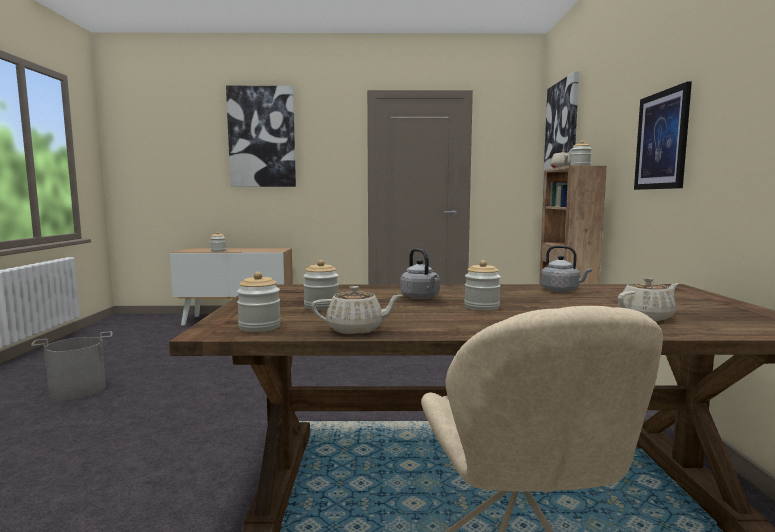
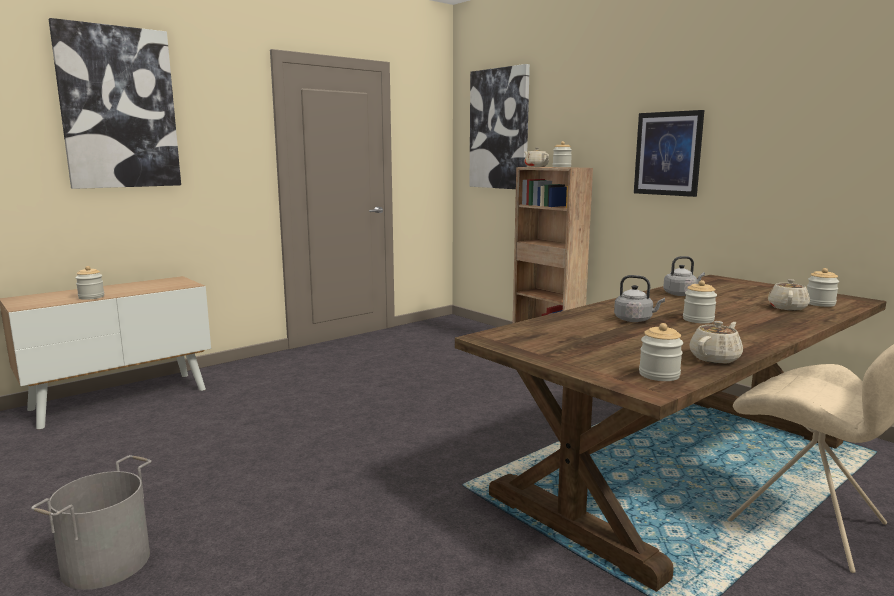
camera: 40 degrees left, 5 degrees up
(321, 306) = (613, 345): jar -> jar (820, 304)

